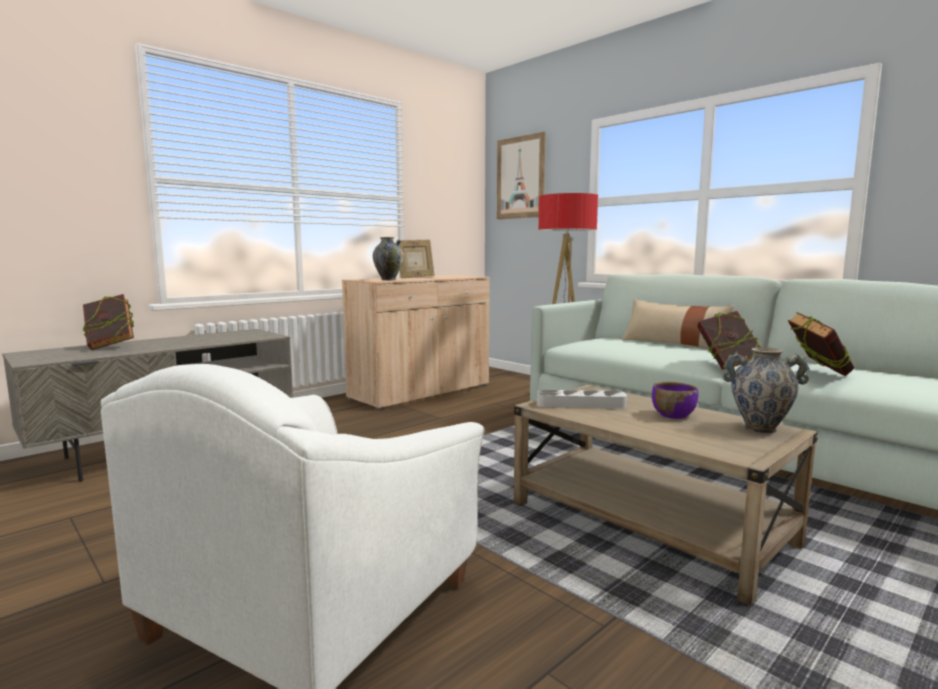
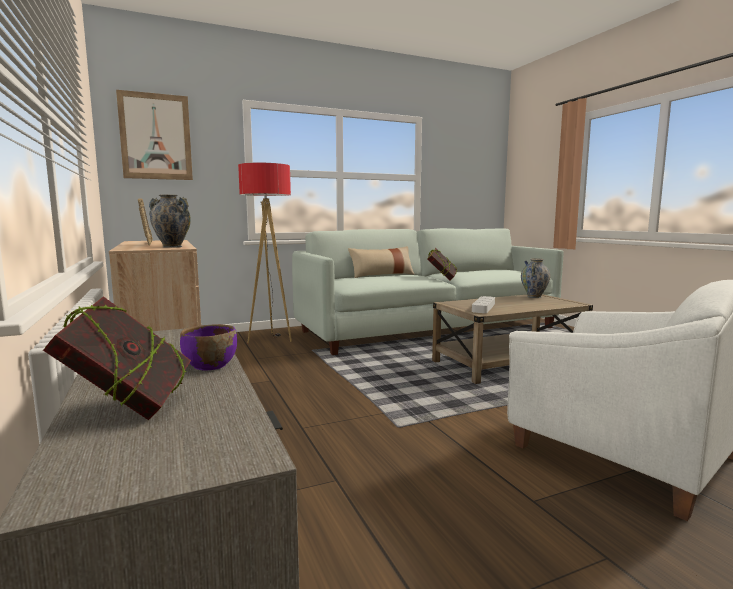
camera: 70 degrees left, 0 degrees up
(672, 415) = (509, 301): purple bowl -> purple bowl (210, 365)
(817, 374) = (482, 274): book -> none

